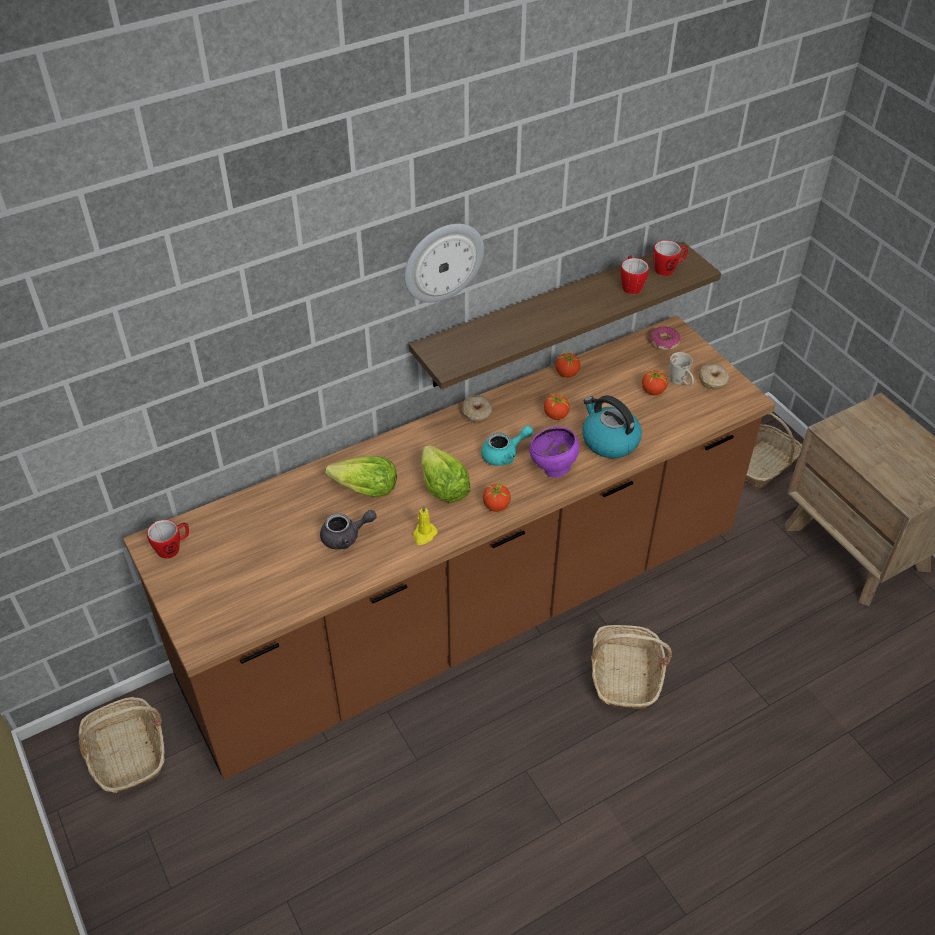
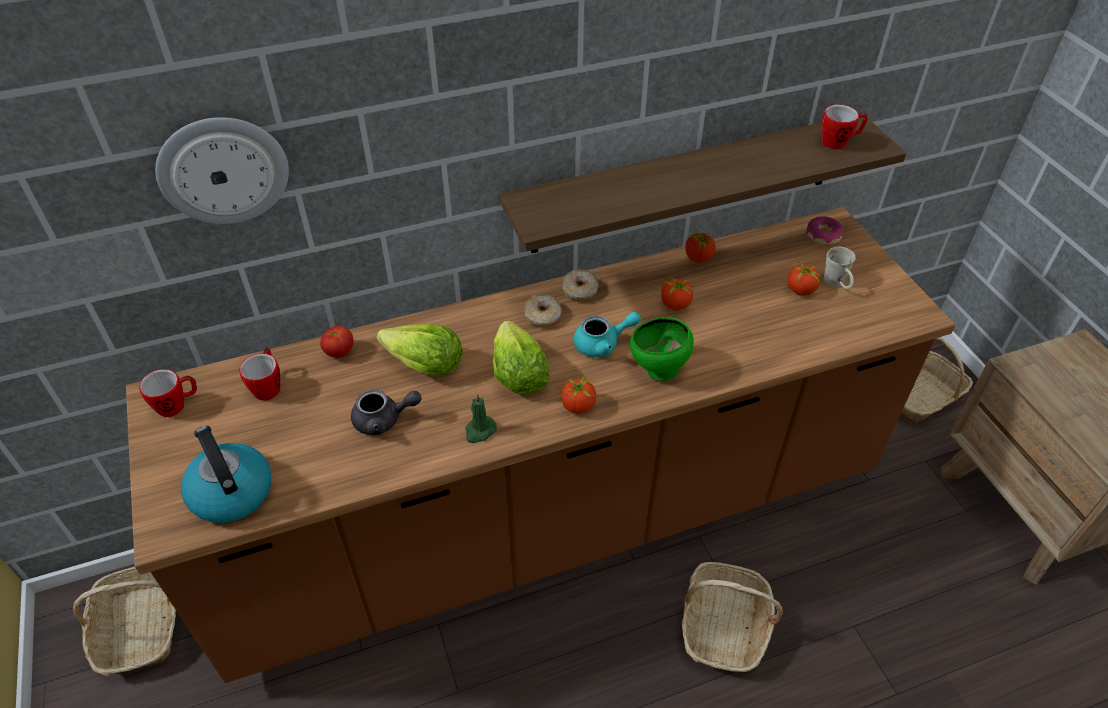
camera: 10 degrees right, 0 degrees up
(293, 488) = (339, 352): none -> tomato
(424, 535) = (479, 431): yellow candle -> green candle
(443, 261) = (545, 89): wall clock -> wall clock (223, 170)
(552, 469) = (658, 370): purple bowl -> green bowl
(609, 441) = (735, 344): kettle -> kettle (231, 492)
(631, 285) = (789, 155): mug -> mug (268, 386)
(712, 381) = (877, 287): donut -> donut (543, 316)

